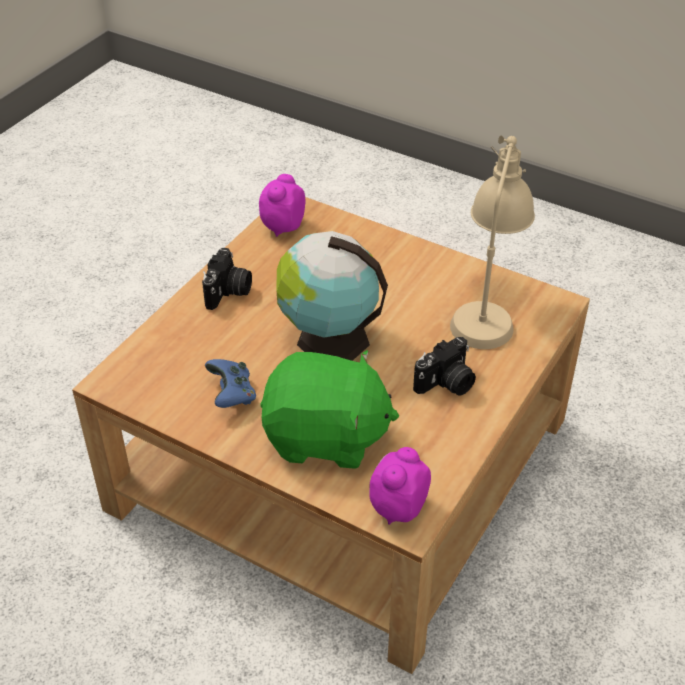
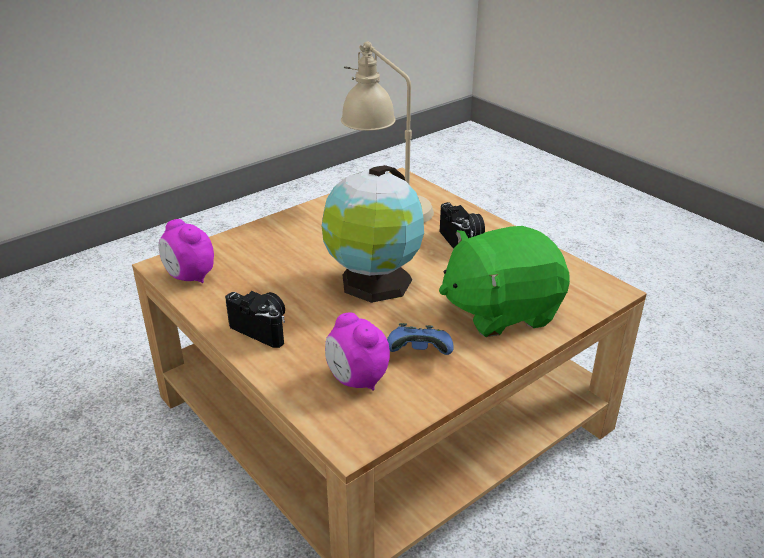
camera: 70 degrees left, 10 degrees down
(325, 437) = (500, 310): green plush toy -> green plush toy turned 135 degrees counterclockwise
(397, 507) = (592, 292): alarm clock -> alarm clock (356, 380)

